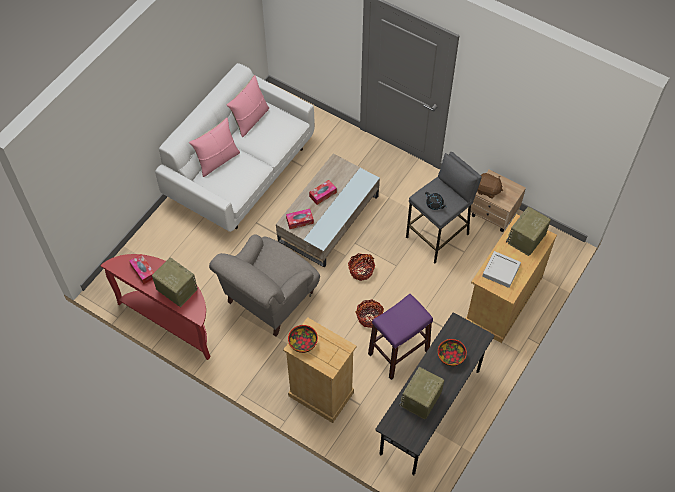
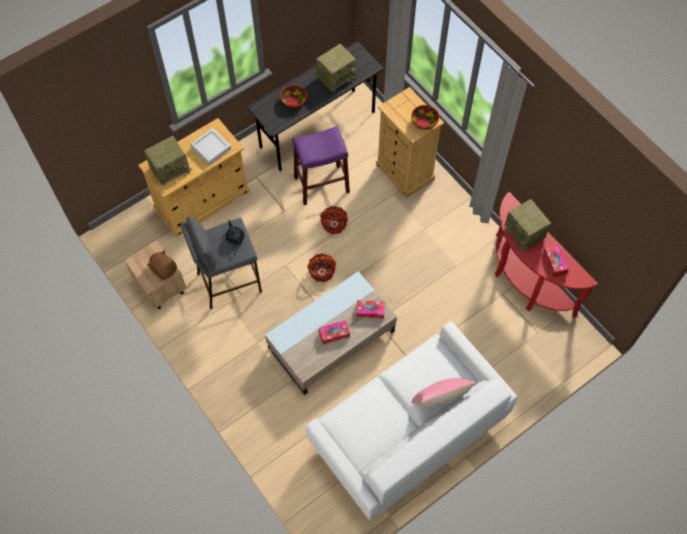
camera: 160 degrees left, 5 degrees up
(250, 119) = (385, 445): pink pillow -> none
(269, 299) = (423, 272): grey armchair -> none

